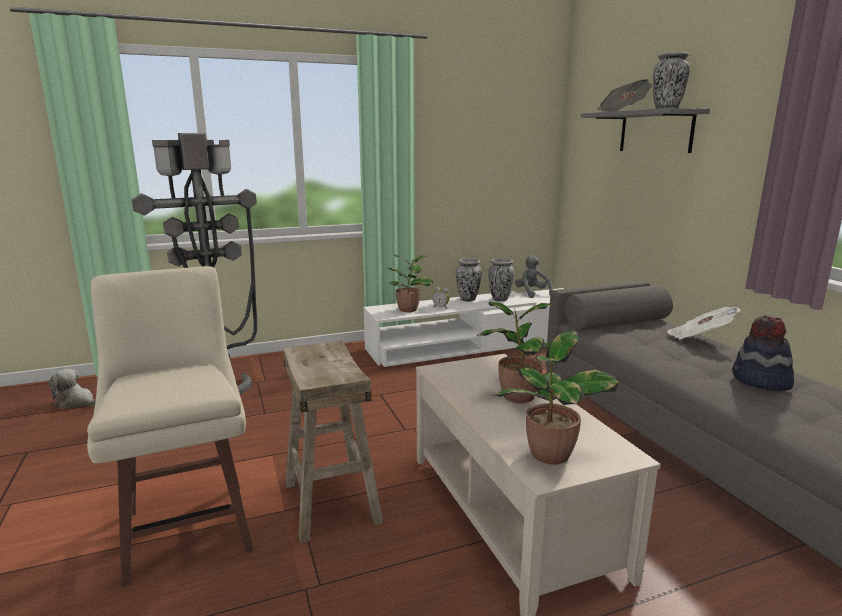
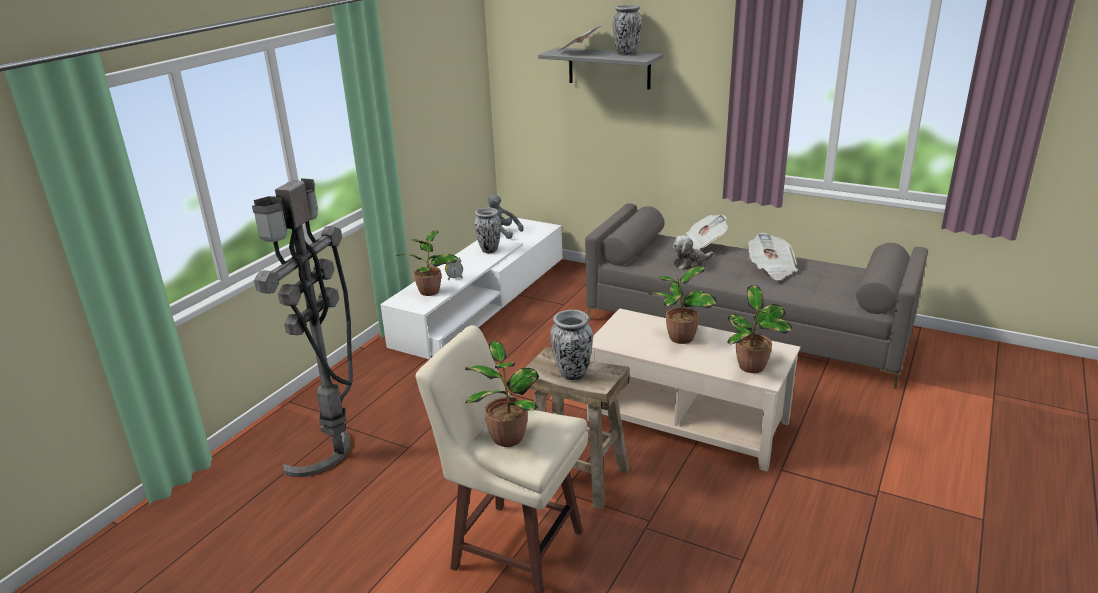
camera: 40 degrees left, 10 degrees up
(76, 402) = (185, 539): plush toy -> plush toy (690, 263)
(152, 379) = (506, 436): none -> potted plant
(468, 299) = (462, 260): vase -> vase (572, 374)
(760, 381) = (771, 269): hat -> newspaper

